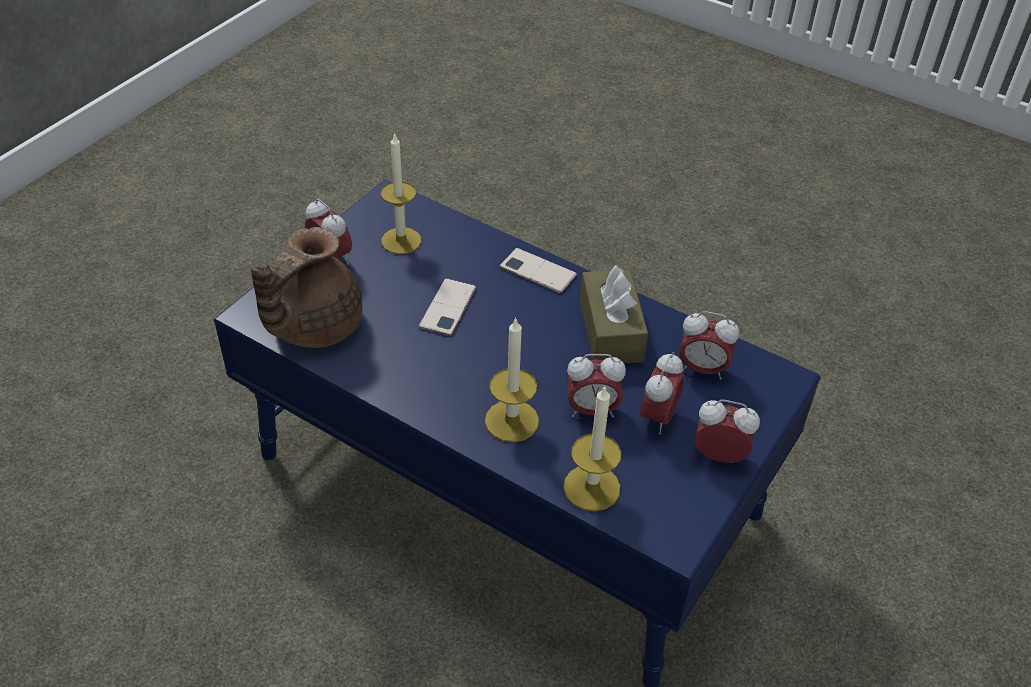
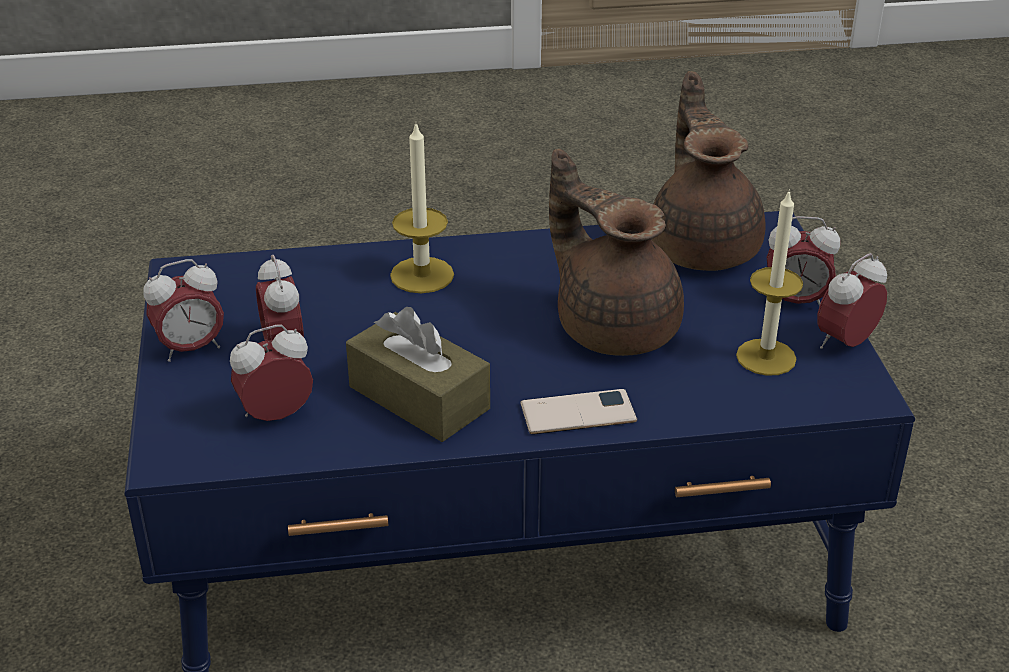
camera: 140 degrees right, 10 degrees down
(448, 307) = (614, 325): phone -> brown teapot
(591, 487) = (293, 268): candle -> none
(592, 410) = (357, 320): alarm clock -> alarm clock (845, 343)

